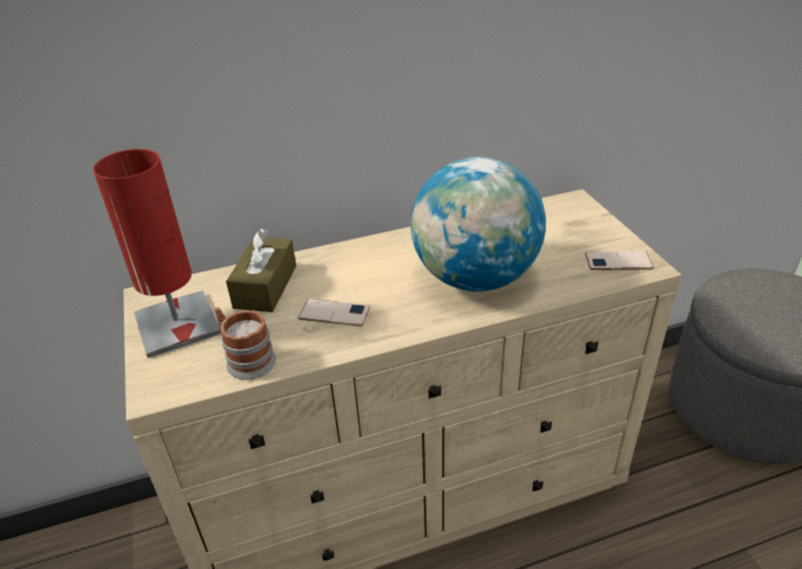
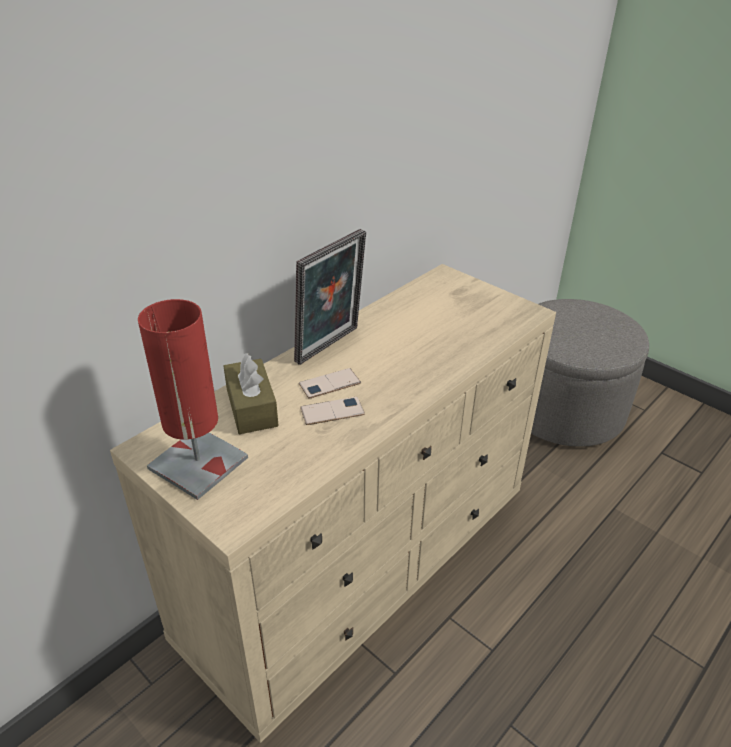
camera: 30 degrees left, 0 degrees up
(246, 359) = (290, 471): mug -> none
(388, 247) = (331, 346): none -> picture frame
(475, 278) = (419, 352): globe -> none
(618, 261) = (509, 313): phone -> phone (329, 384)

